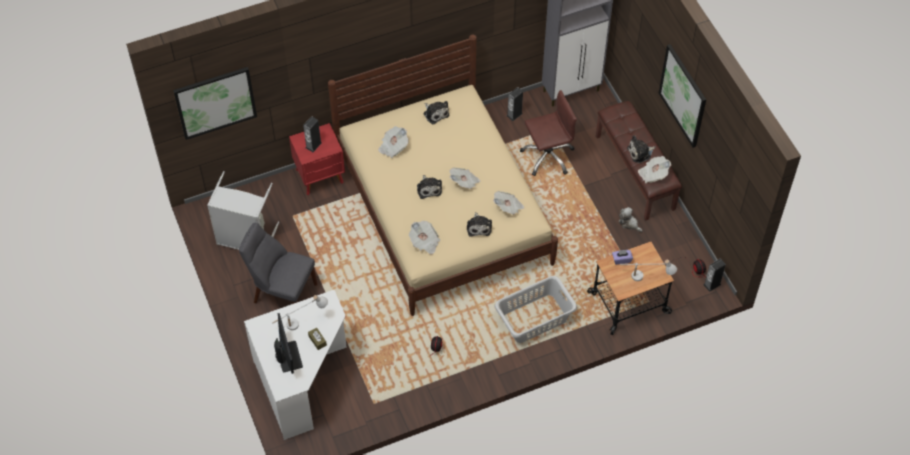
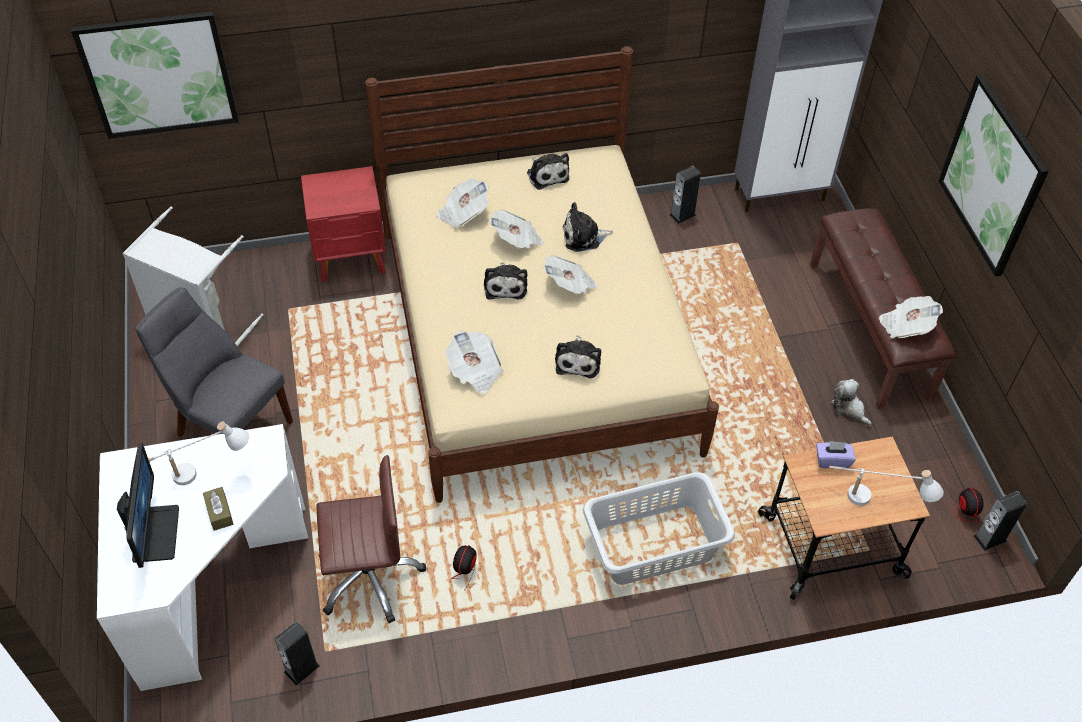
camera: 10 degrees right, 5 degrees down
(313, 145) = (335, 194): speaker -> speaker (301, 668)
(508, 207) = (638, 337): newspaper -> newspaper (516, 240)
(547, 156) = (725, 283): brown office chair -> brown office chair (369, 576)
(640, 153) = (887, 289): plush toy -> plush toy (583, 237)

